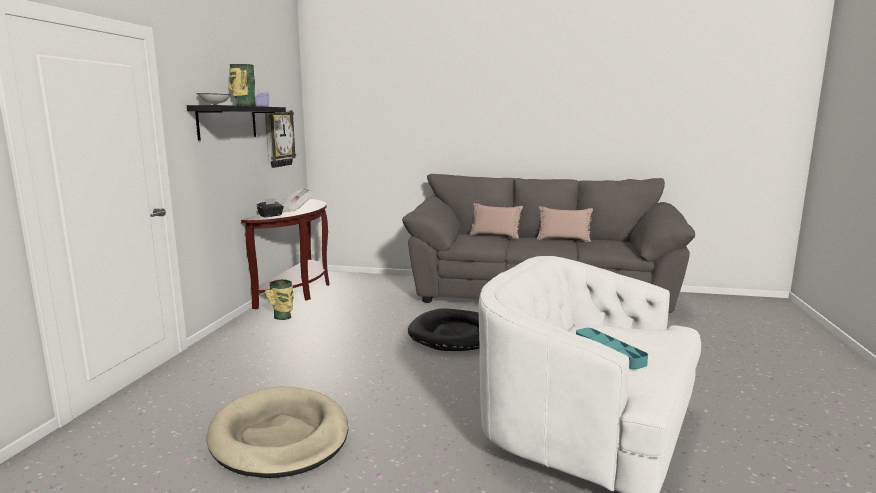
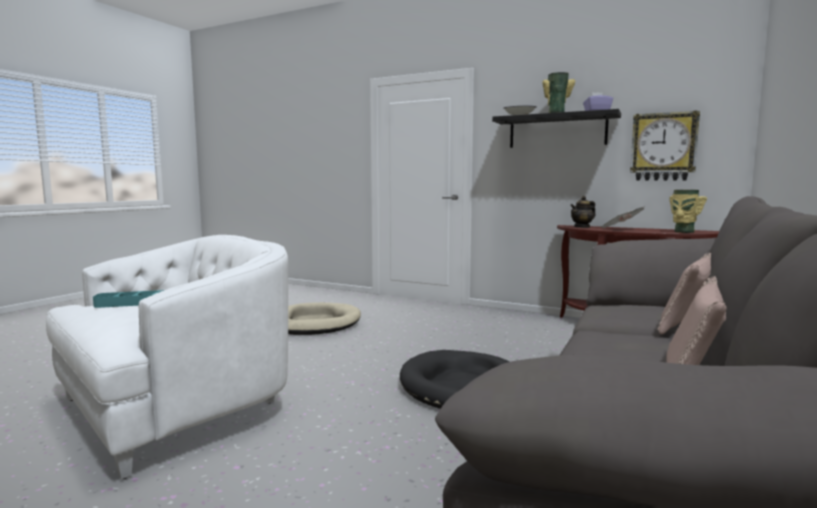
camera: 105 degrees right, 5 degrees down
(271, 215) = (582, 227): black tissue box -> teapot
(283, 317) = (535, 324): vase -> vase (682, 232)

